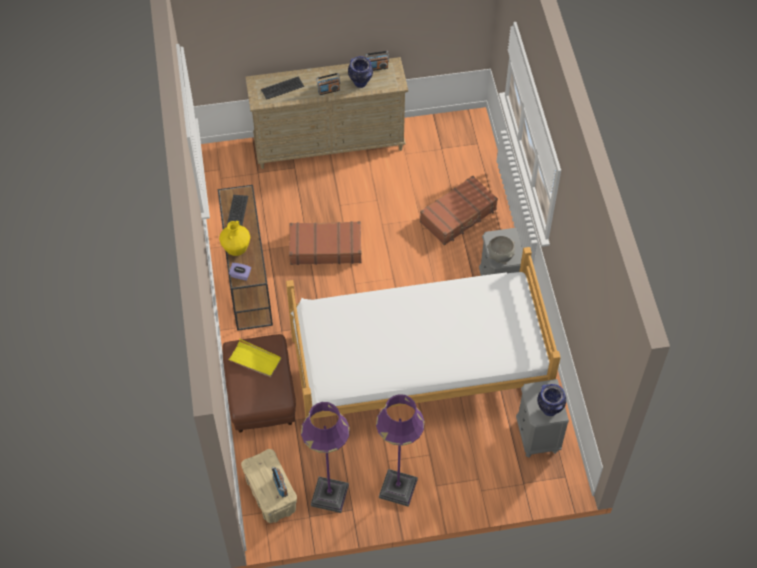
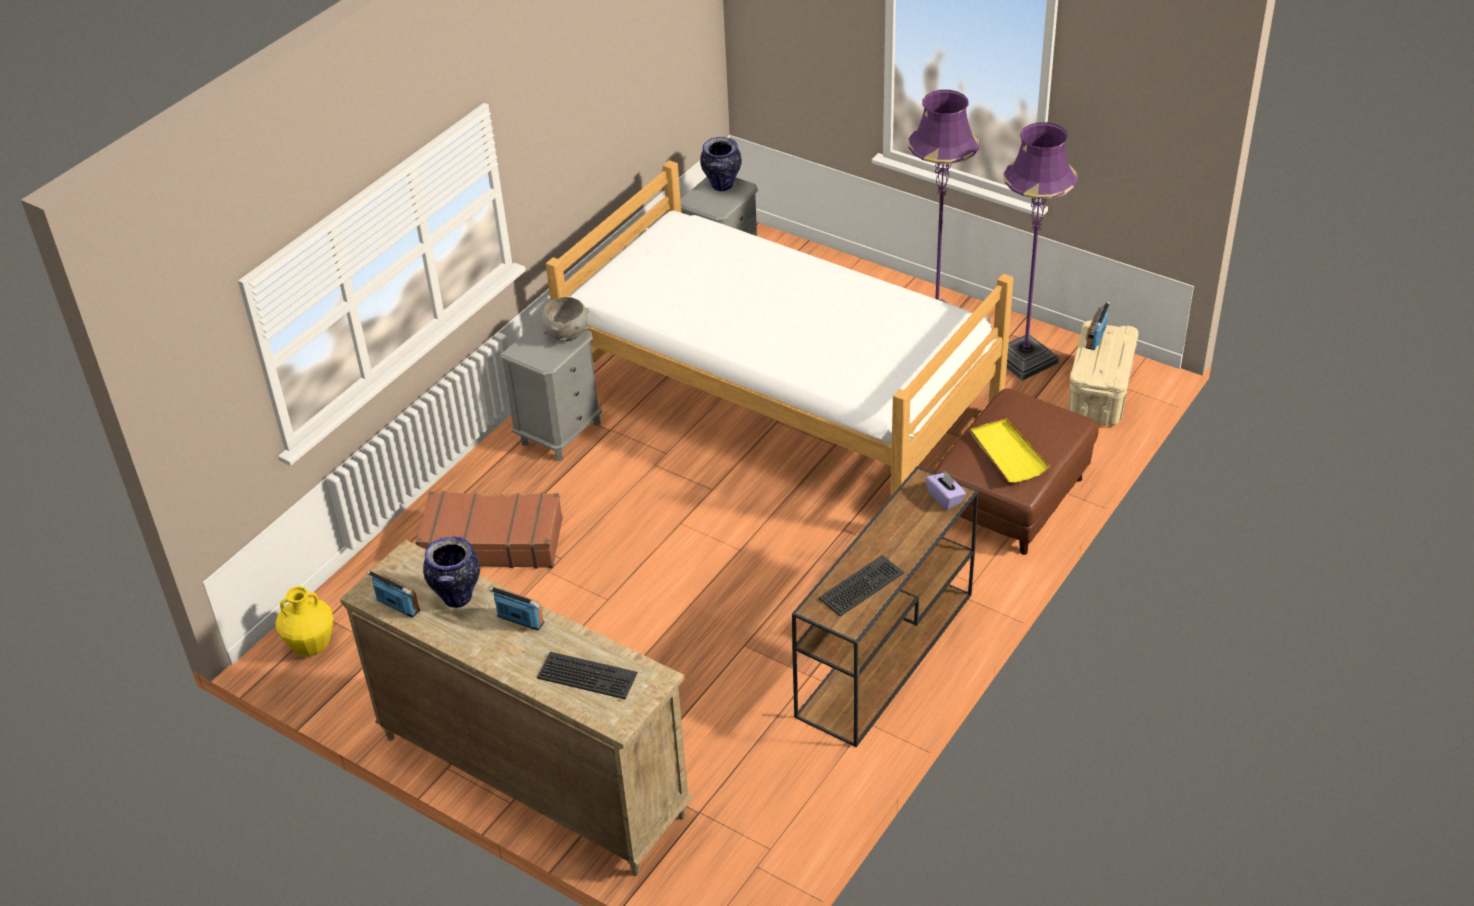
camera: 135 degrees left, 15 degrees down
(236, 249) = (916, 535): yellow vase -> yellow vase (312, 646)
(325, 248) = (725, 622): brown suitcase -> none

